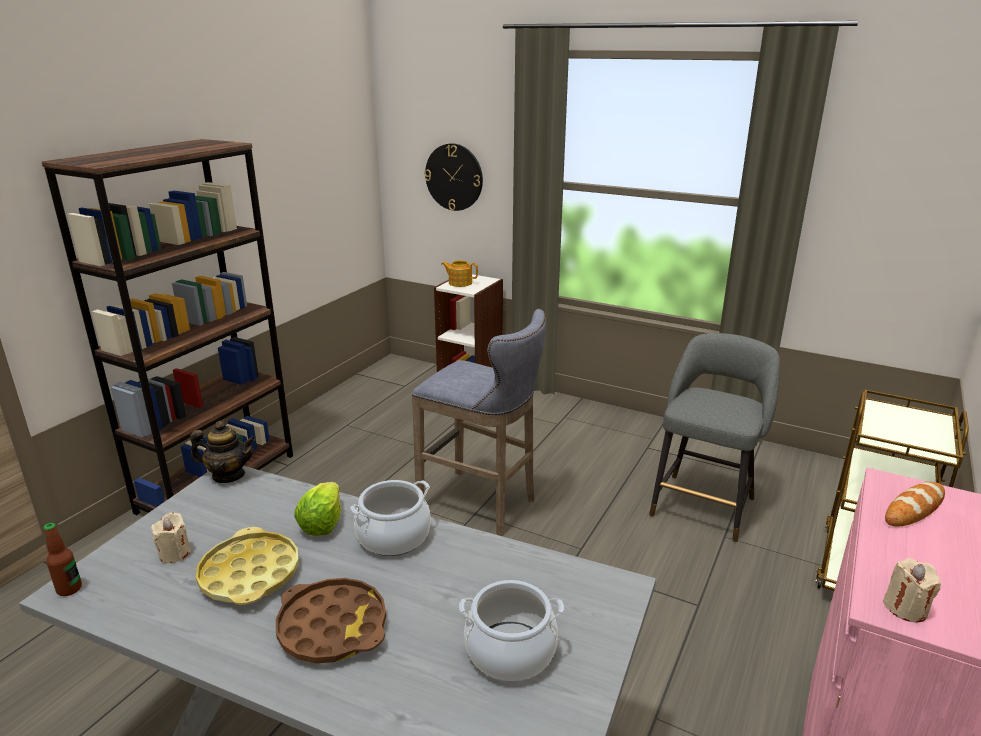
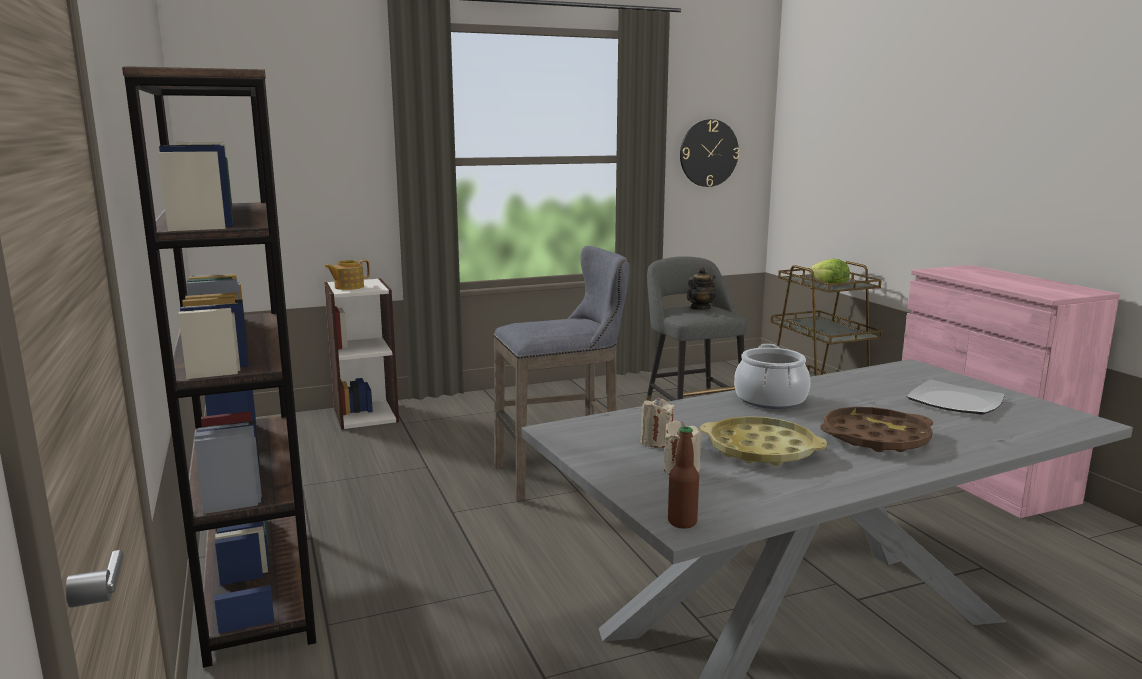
camera: 50 degrees left, 10 degrees down
(228, 475) = (560, 429): teapot -> teapot (700, 308)
(322, 523) = (714, 414): lettuce -> lettuce (829, 284)
(454, 177) = (303, 167): wall clock -> wall clock (708, 153)
(510, 651) = (955, 402): cooking pot -> plate
(905, 608) = (1054, 293): beige candle -> beige candle (656, 442)
(914, 508) = (964, 273): bread -> none

